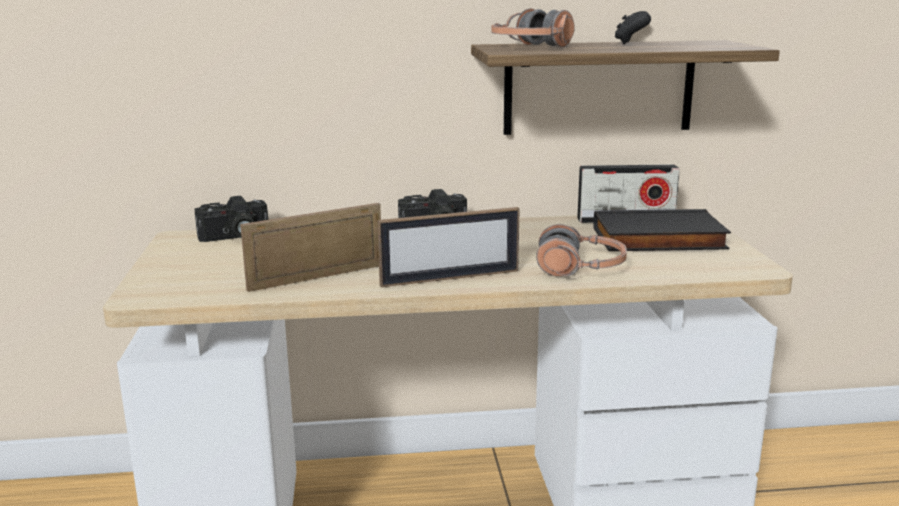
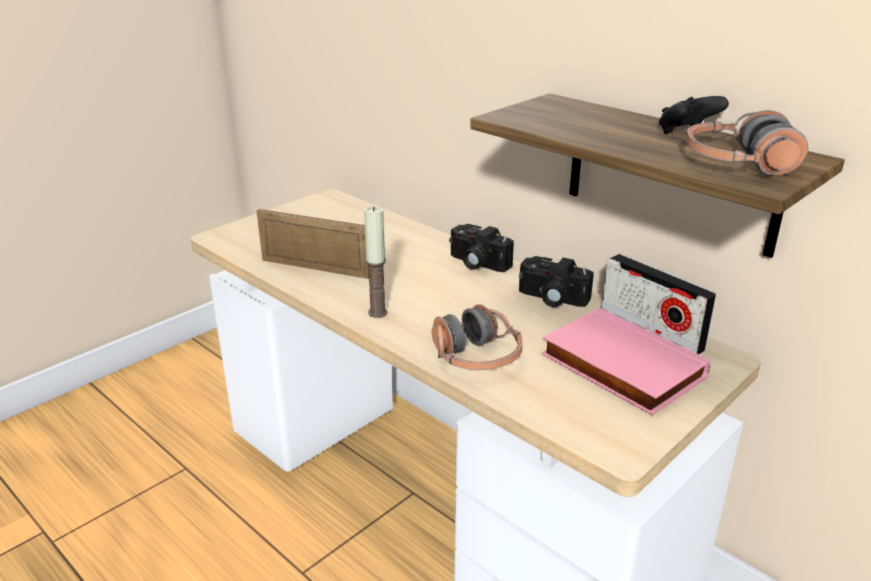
camera: 50 degrees right, 10 degrees up
(234, 237) = (352, 211): camera -> camera (551, 299)
(450, 278) = (377, 312): picture frame -> candle
(531, 47) = (561, 114): headphones -> headphones (738, 164)
(658, 239) = (619, 367): black book -> pink book

